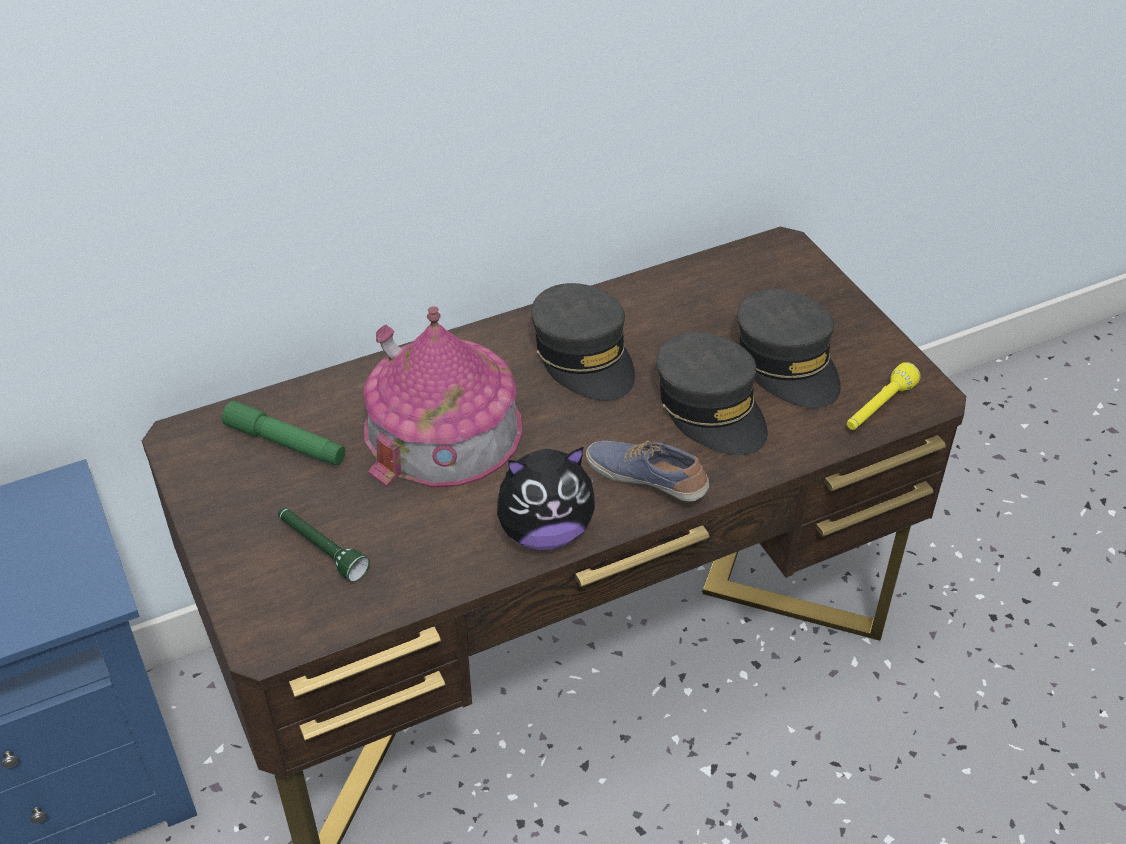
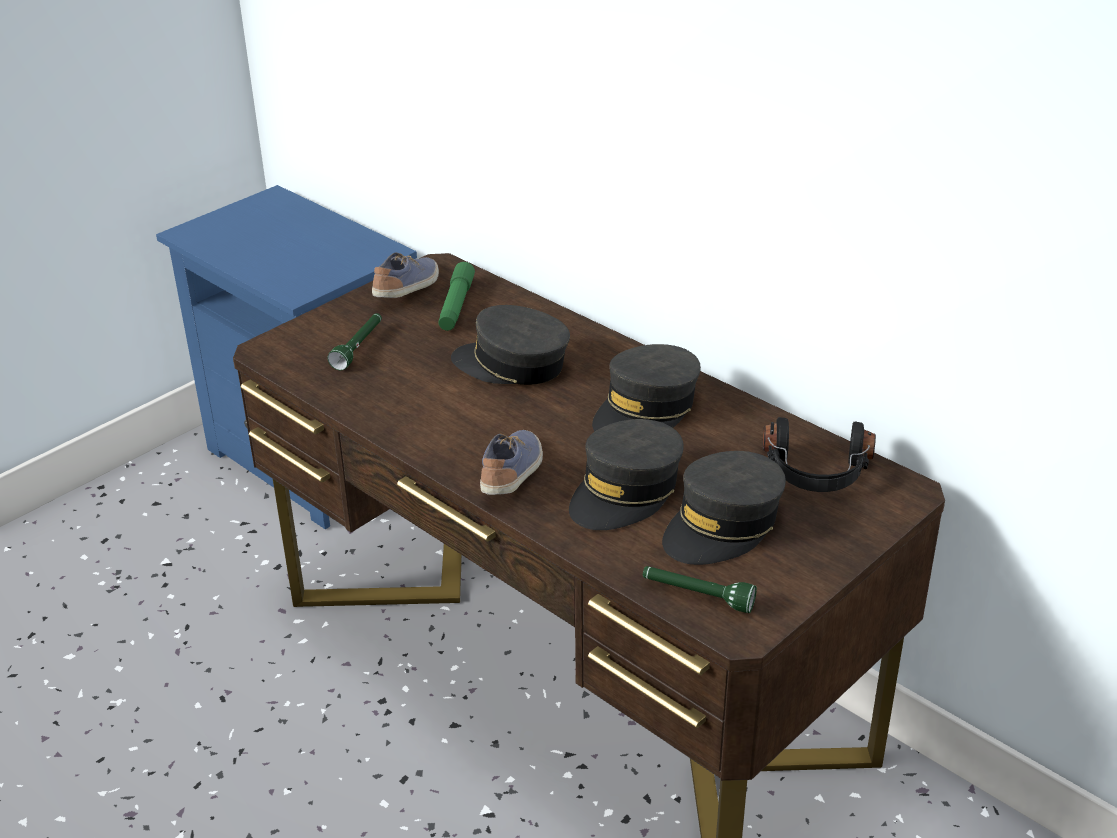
camera: 70 degrees right, 10 degrees down
(217, 476) = (408, 289): none -> shoe
(443, 429) = (512, 365): toy house -> grey cap
(545, 531) = (425, 438): plush toy -> none
(738, 285) = (816, 473): none -> black headphones
(878, 408) = (697, 596): yellow flashlight -> green flashlight

